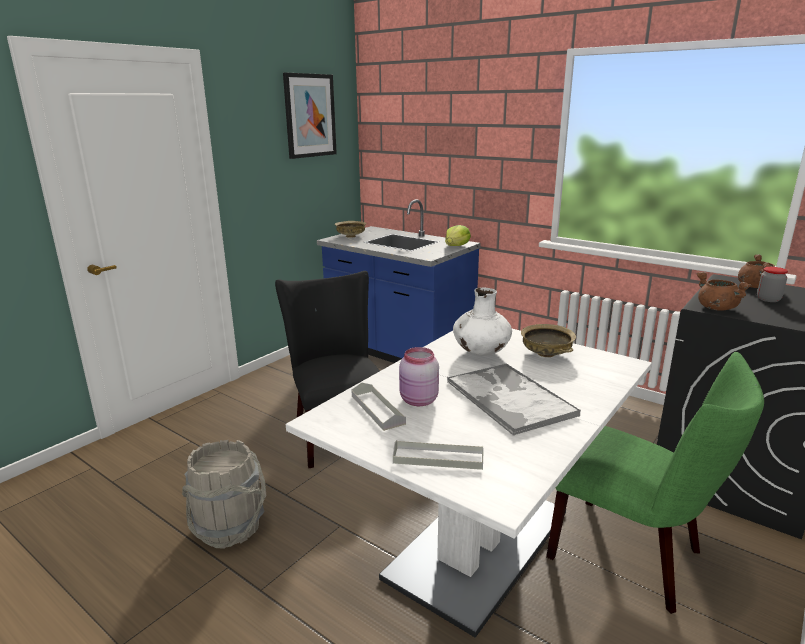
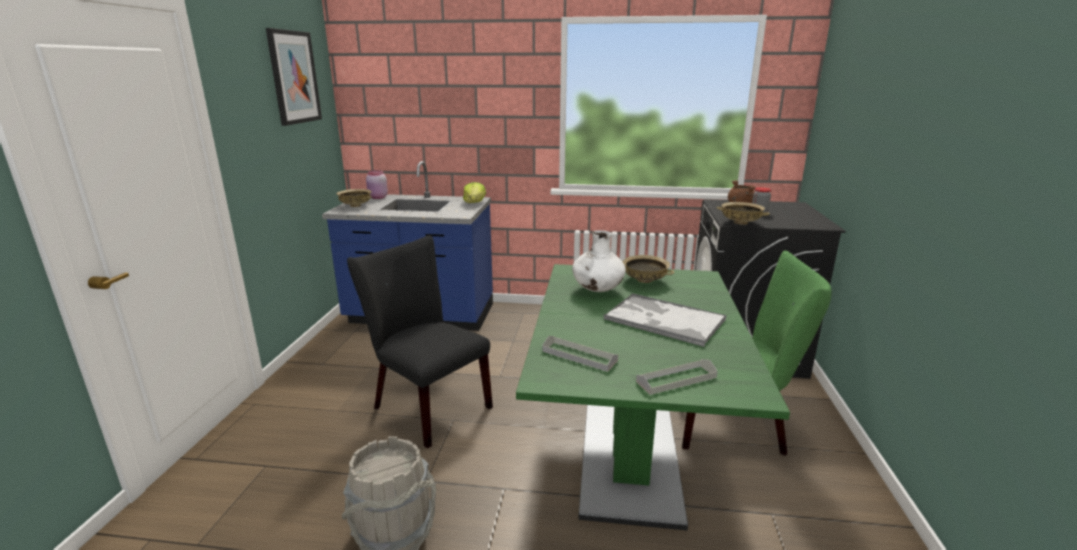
camera: 30 degrees left, 0 degrees up
(418, 401) = (601, 340): pink jar -> pink jar (378, 197)
(479, 544) = (629, 458): white dining table -> green dining table
(715, 308) = (740, 222): brown cooking pot -> beige bowl

